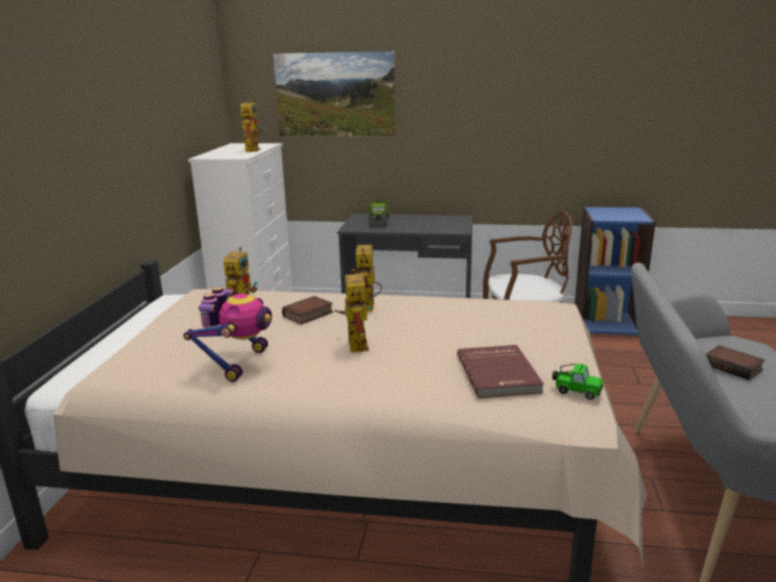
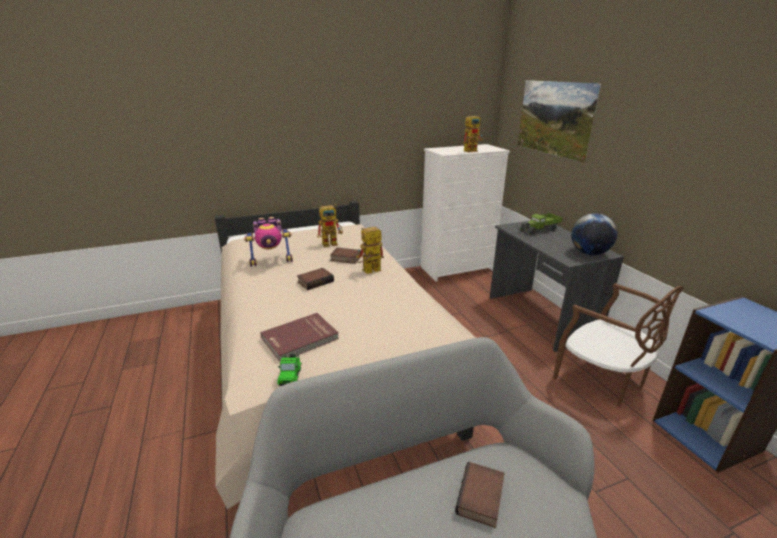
camera: 60 degrees right, 5 degrees up
(354, 343) = (315, 281): toy robot -> book
(453, 222) = (589, 253): none -> globe

